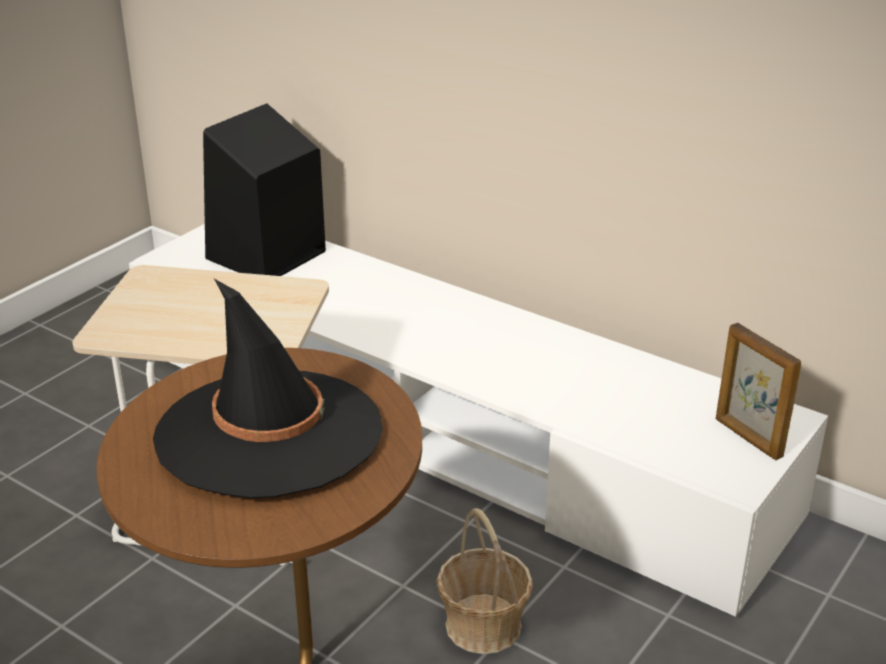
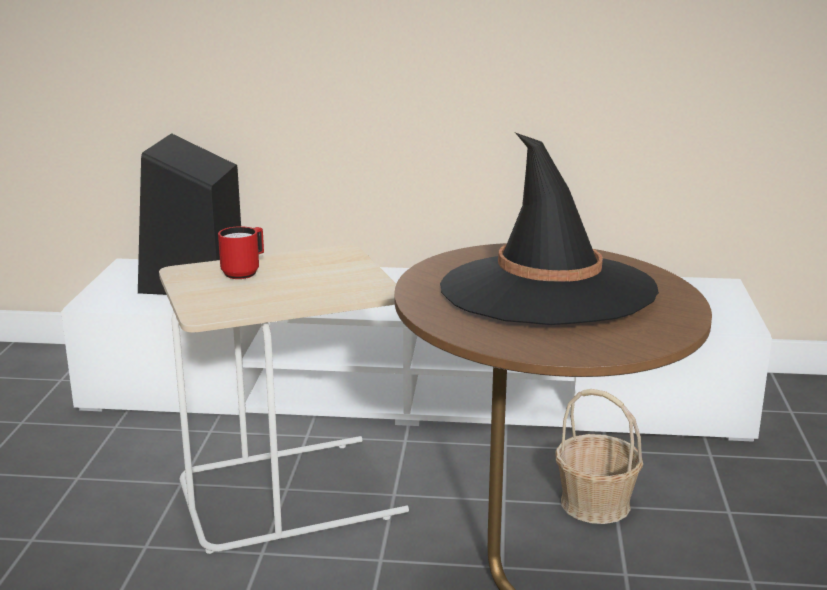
camera: 30 degrees left, 10 degrees down
(191, 291) = (245, 272): none -> red mug
(747, 438) = (711, 301): picture frame -> none

